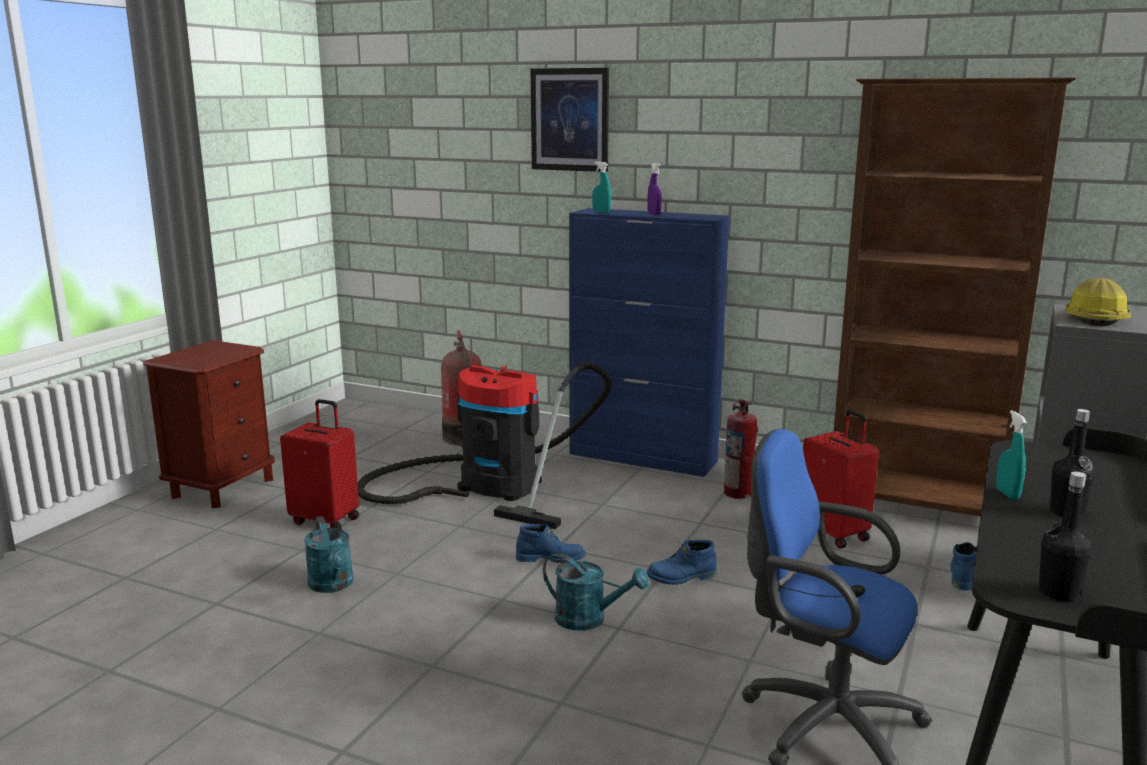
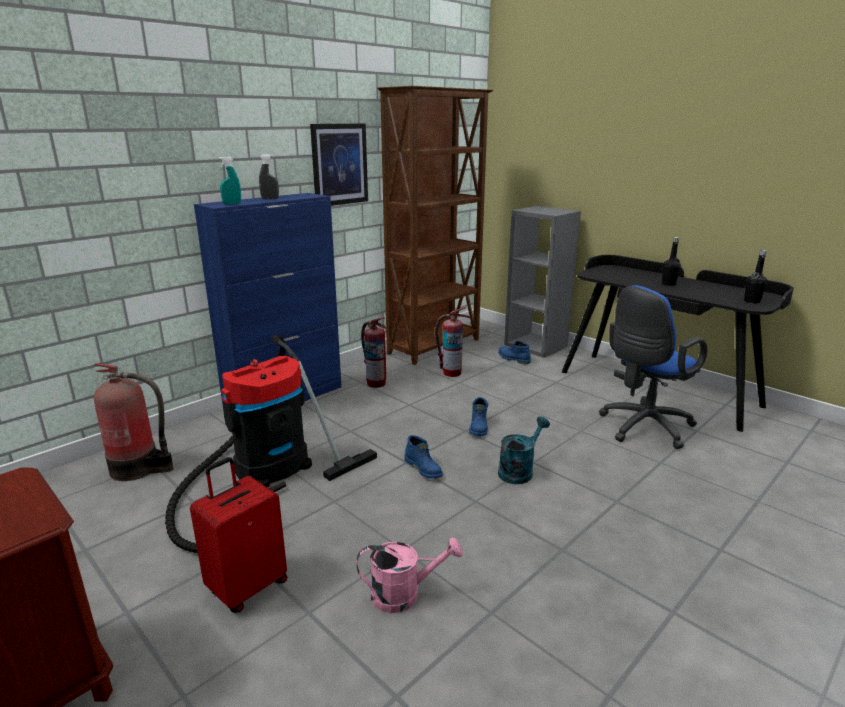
camera: 70 degrees left, 5 degrees up
(333, 585) = (404, 594): turquoise watering can -> pink watering can
(551, 558) = (424, 468): blue boot -> blue boot turned 120 degrees clockwise
(570, 120) = (153, 118): picture -> picture (339, 164)
(654, 214) = (270, 199): purple spray bottle -> grey spray bottle
(835, 533) = (451, 373): red suitcase -> fire extinguisher
(1007, 494) = (647, 286): turquoise spray bottle -> none
(1094, 319) = (547, 211): hard hat -> none

